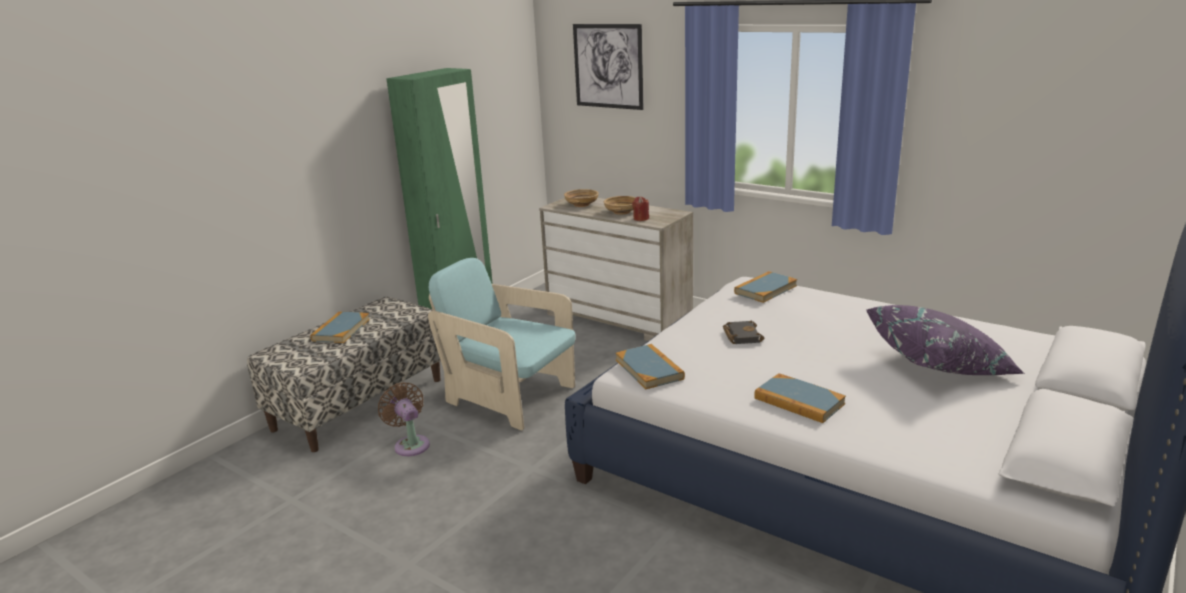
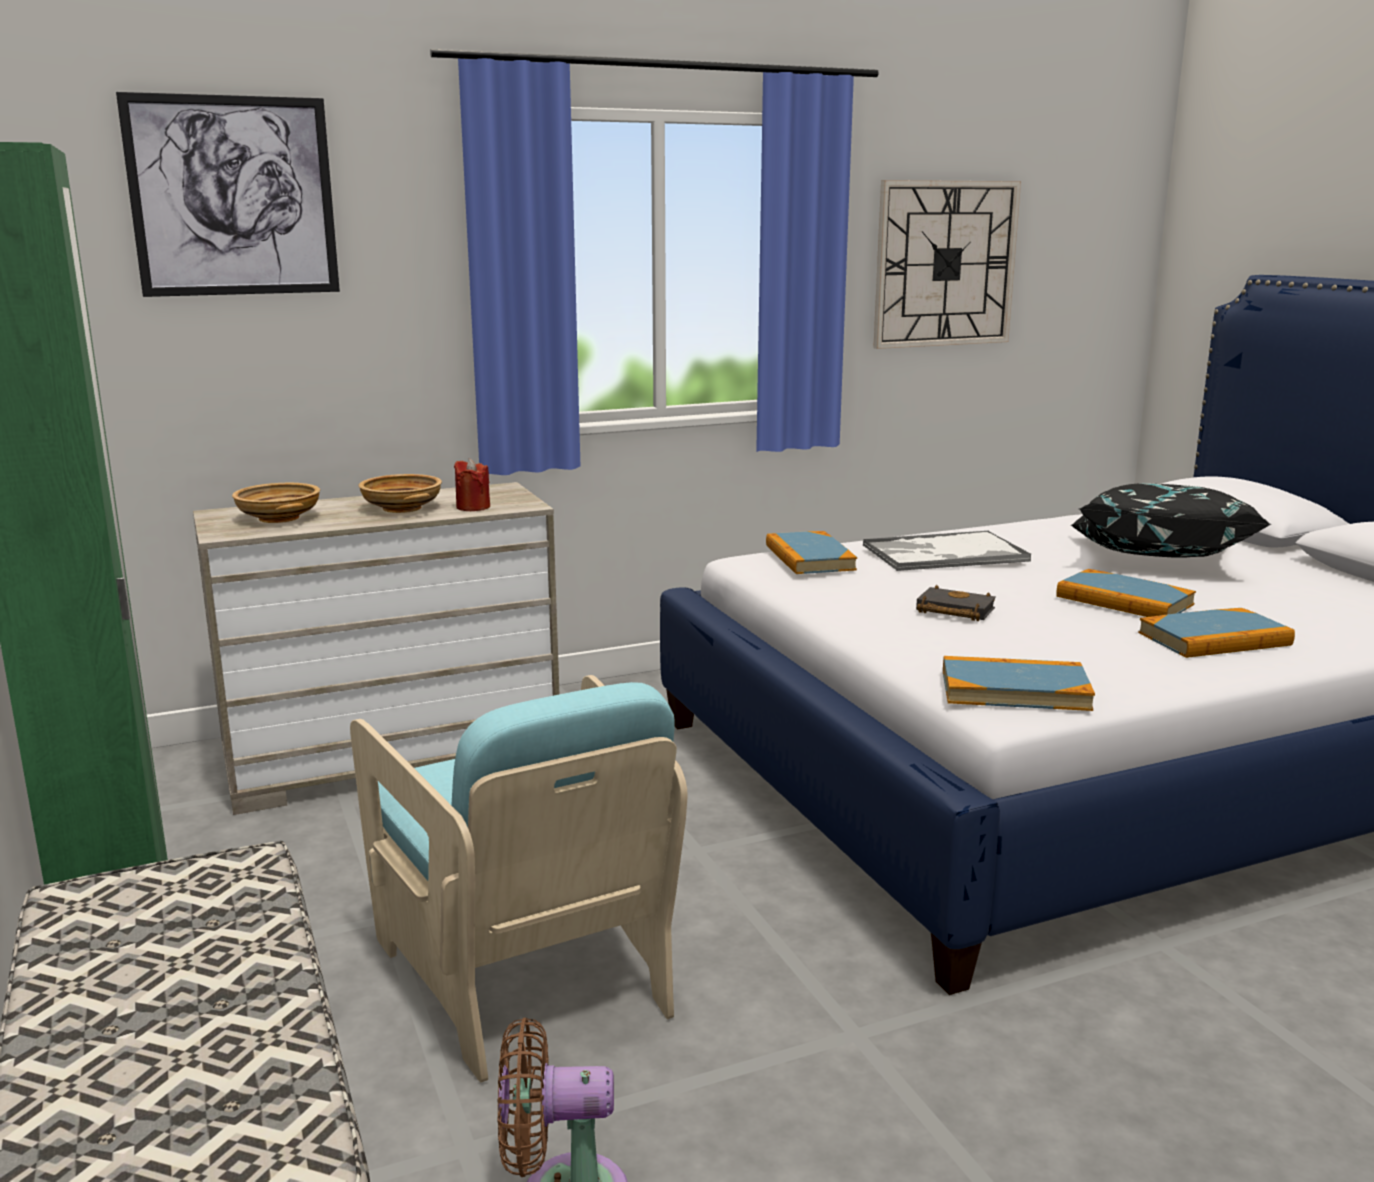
camera: 60 degrees left, 5 degrees down
(341, 330) = (130, 1015): book -> book (1124, 601)
(510, 397) = (526, 971): turquoise armchair -> turquoise armchair turned 90 degrees counterclockwise
(828, 312) = (943, 554): none -> tray
(939, 364) = (1157, 559): purple pillow -> black pillow
(1002, 128) = (945, 264): none -> wall clock

